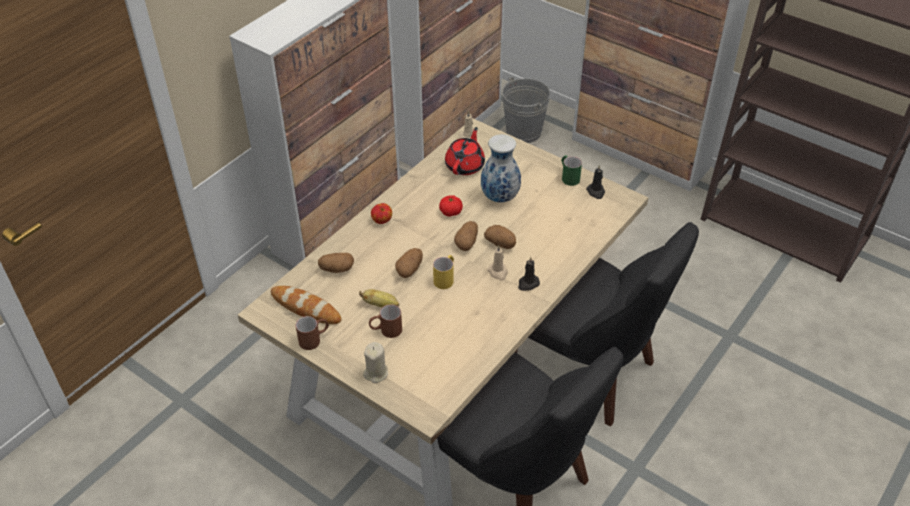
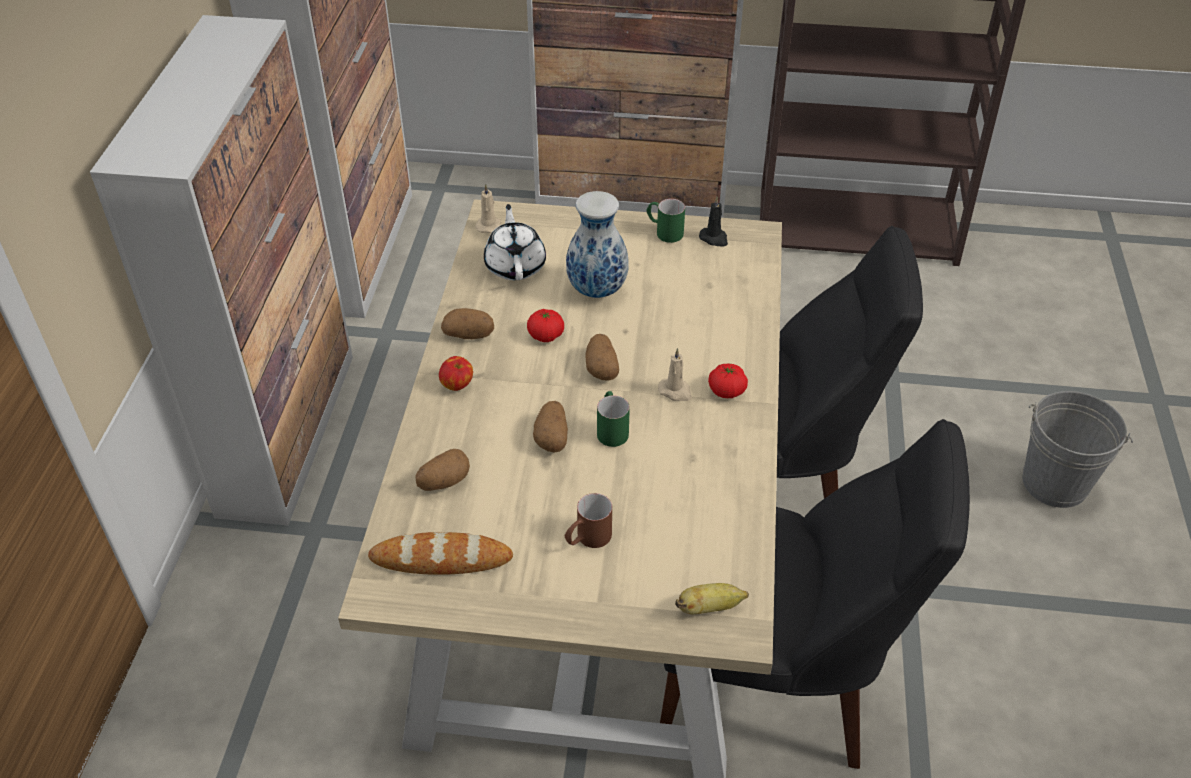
camera: 30 degrees left, 0 degrees up
(314, 339) = (491, 600): brown mug -> none
(376, 373) = (622, 607): beige candle -> none
(381, 305) = (551, 506): banana -> banana (709, 607)
(445, 278) = (611, 428): yellow mug -> green mug
(465, 165) = (515, 265): red teapot -> white teapot
(501, 244) = (648, 352): potato -> potato (469, 335)
(523, 132) = (466, 219): grey bucket -> grey bucket (1054, 483)
(528, 284) = (726, 391): black candle -> tomato

